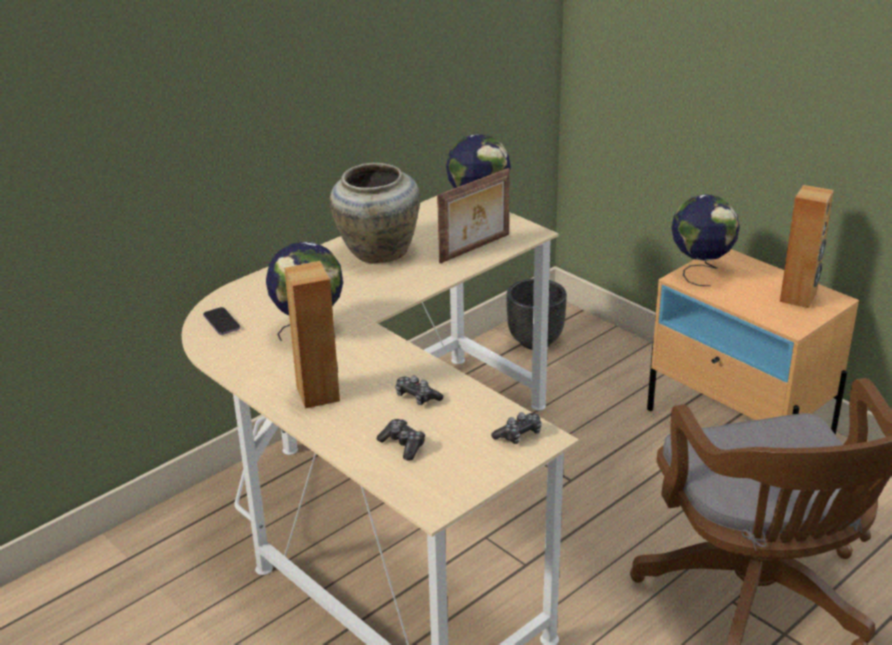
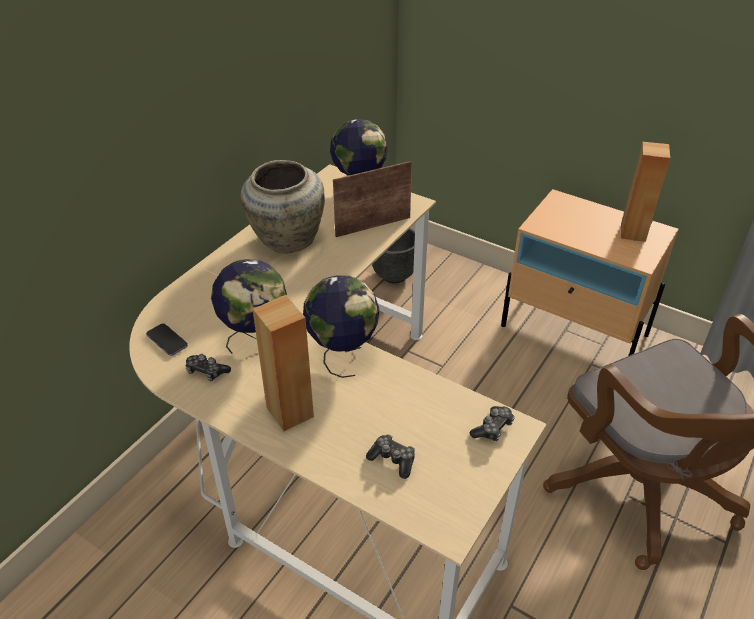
camera: 15 degrees left, 10 degrees up
(417, 397) = (384, 400): game controller -> game controller (207, 372)
(475, 249) = (372, 226): picture frame -> picture frame turned 150 degrees counterclockwise
(700, 272) = (548, 217): globe -> globe (342, 354)

